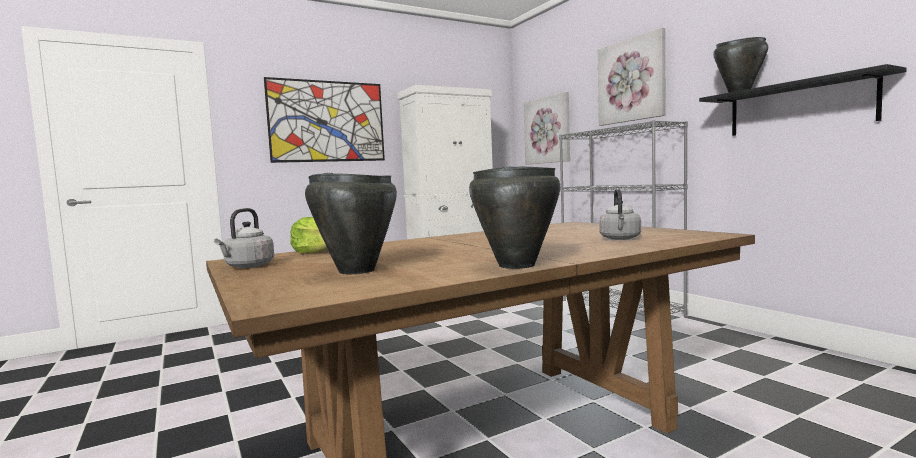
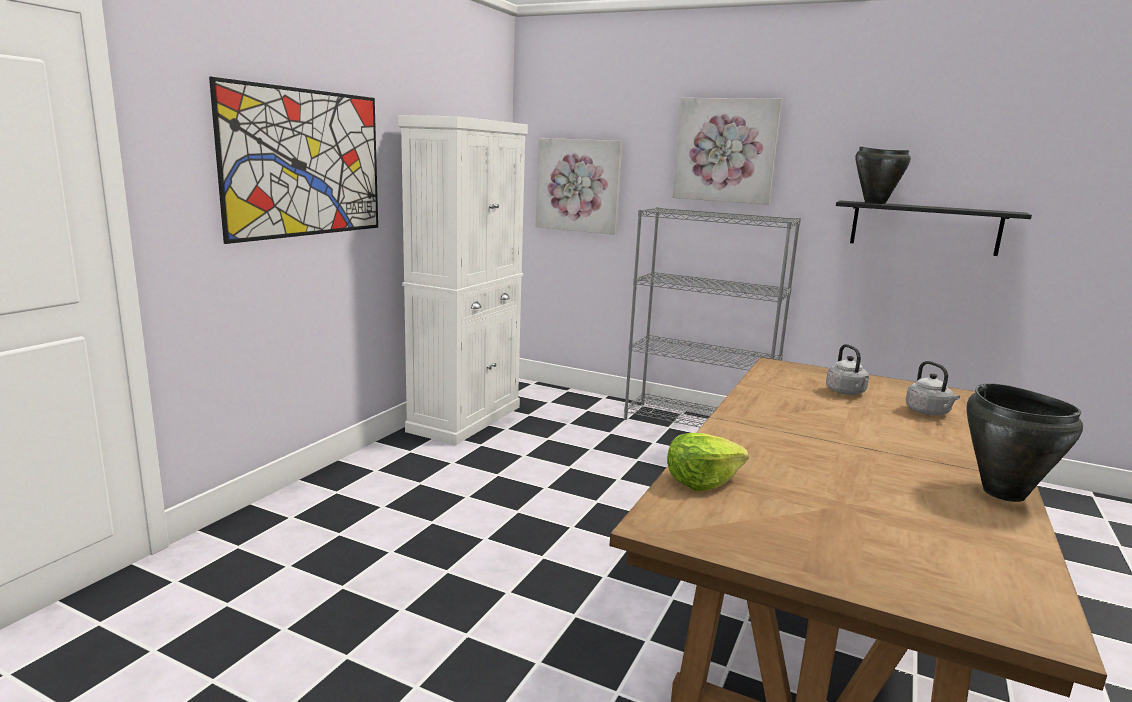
camera: 35 degrees left, 10 degrees up
(248, 266) = (738, 542): grey kettle -> grey kettle (846, 392)
(355, 271) = (901, 533): black cooking pot -> none

